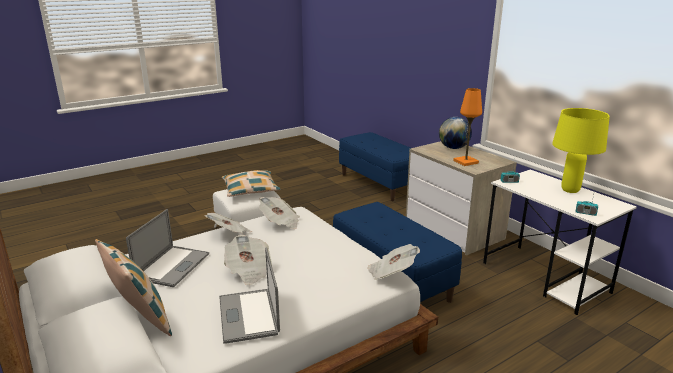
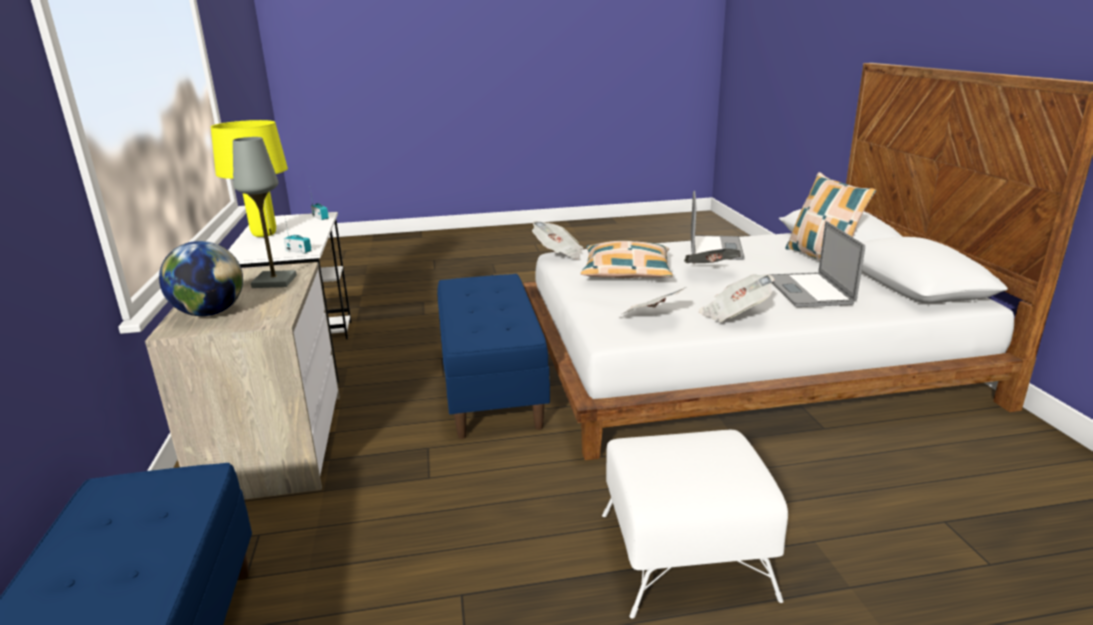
camera: 155 degrees left, 0 degrees up
(172, 266) = (808, 290): laptop -> laptop turned 45 degrees counterclockwise
(250, 189) = (679, 465): pillow -> pillow (626, 272)
(465, 162) = (274, 281): orange table lamp -> grey table lamp

